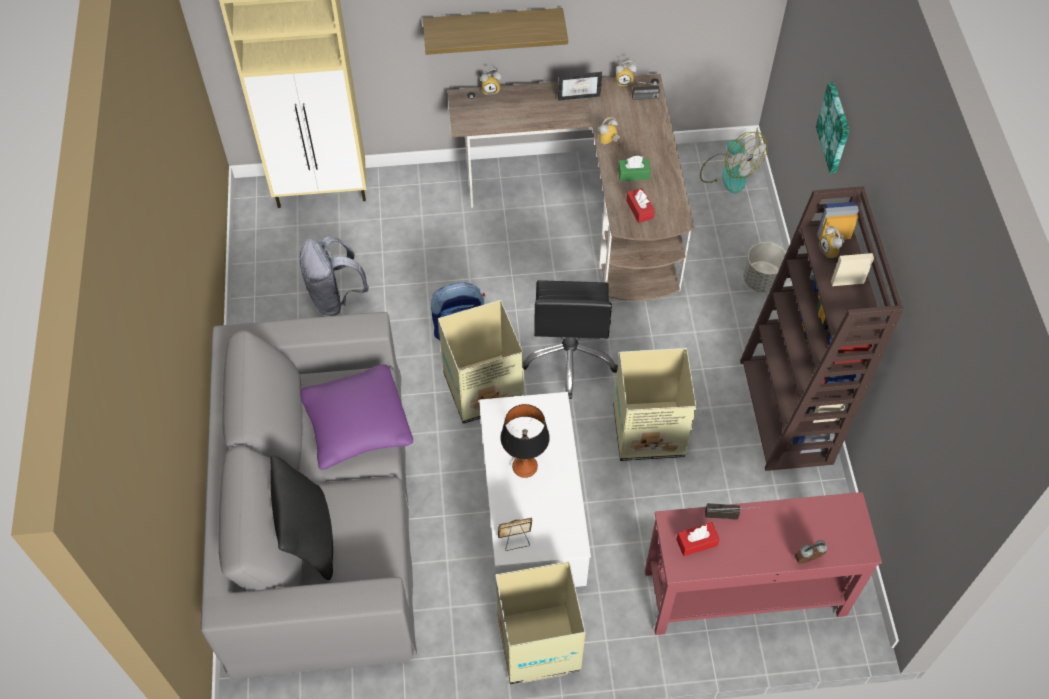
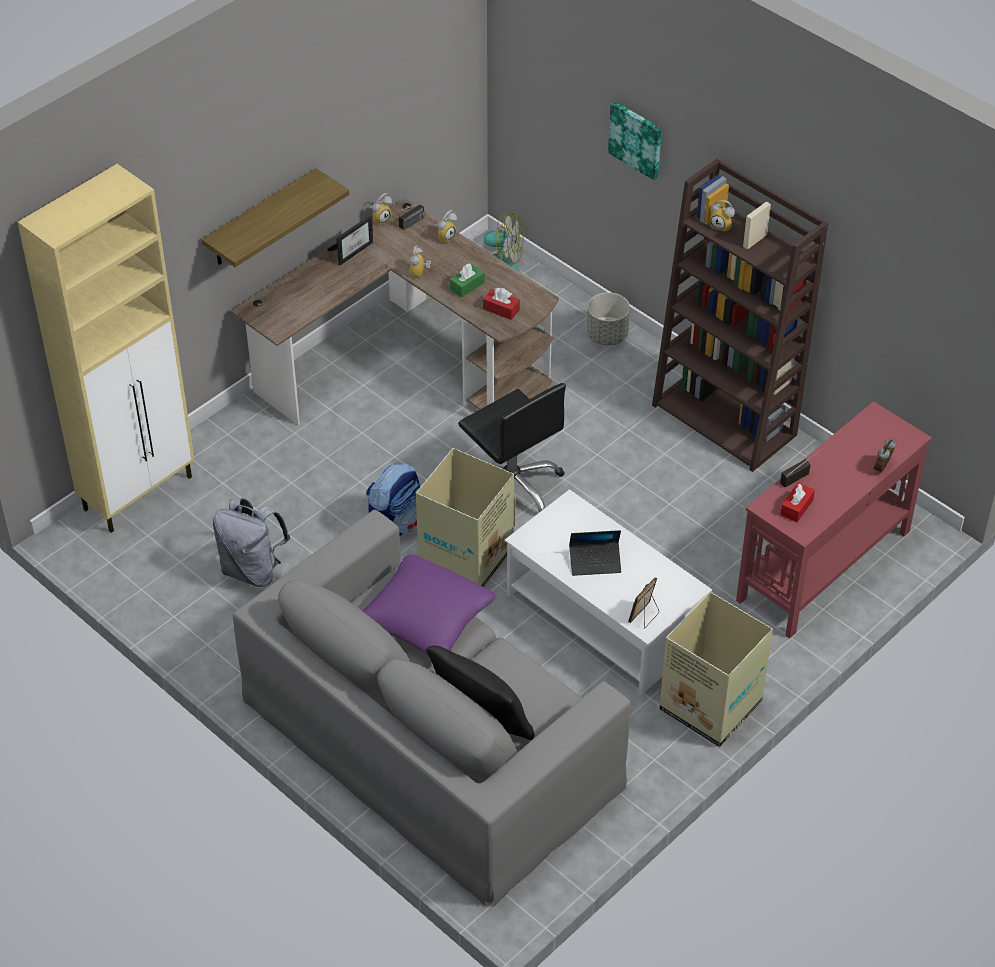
camera: 40 degrees left, 10 degrees down
(491, 89) = (270, 288): alarm clock -> alarm clock (445, 237)
(525, 467) = (595, 562): table lamp -> laptop
(646, 431) = (633, 502): cardboard box -> none

